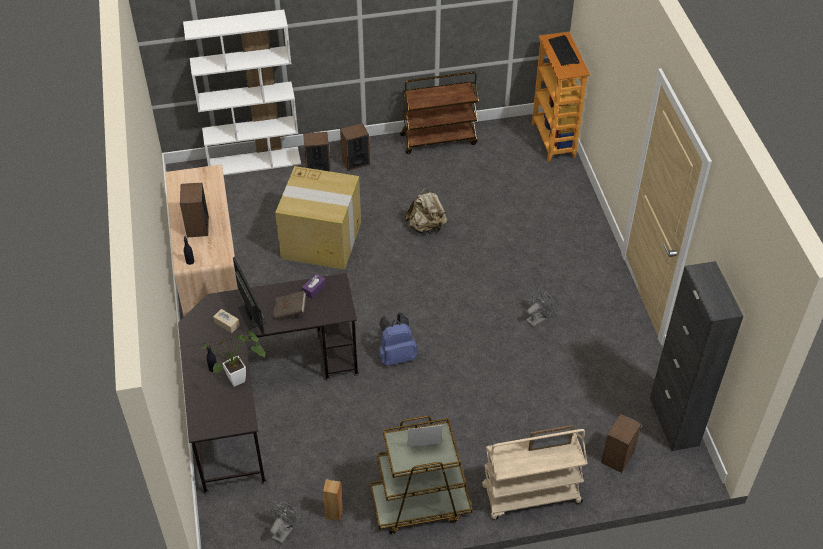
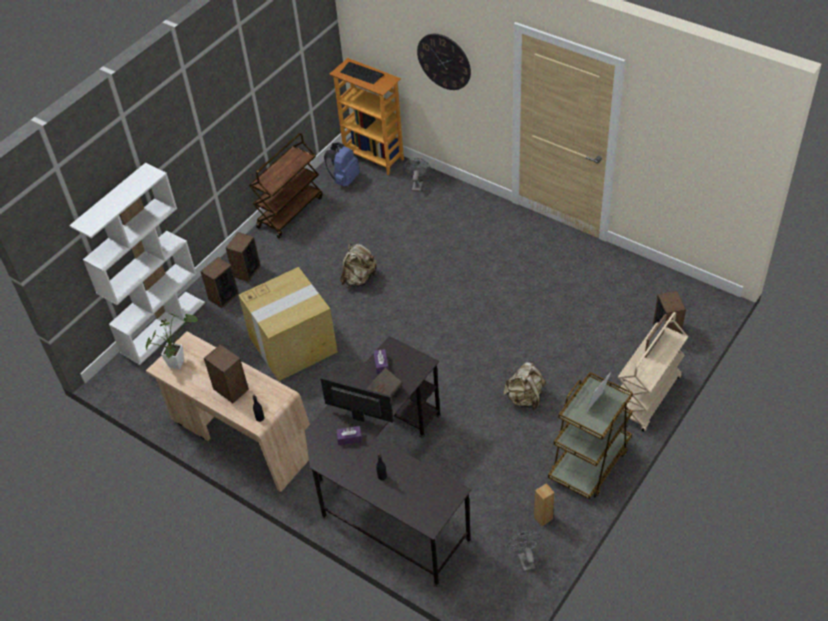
camera: 40 degrees left, 0 degrees up
(227, 324) = (349, 438): beige tissue box -> purple tissue box
(240, 378) = (411, 466): potted plant -> potted plant (178, 361)
(396, 355) = (450, 381): blue backpack -> blue backpack (344, 179)
(434, 414) = (524, 398): none -> beige backpack
(538, 318) = (512, 283): grey fan -> grey fan (417, 184)
(616, 77) = (444, 61): none -> wall clock
(674, 421) = (671, 282): black cabinet -> none

